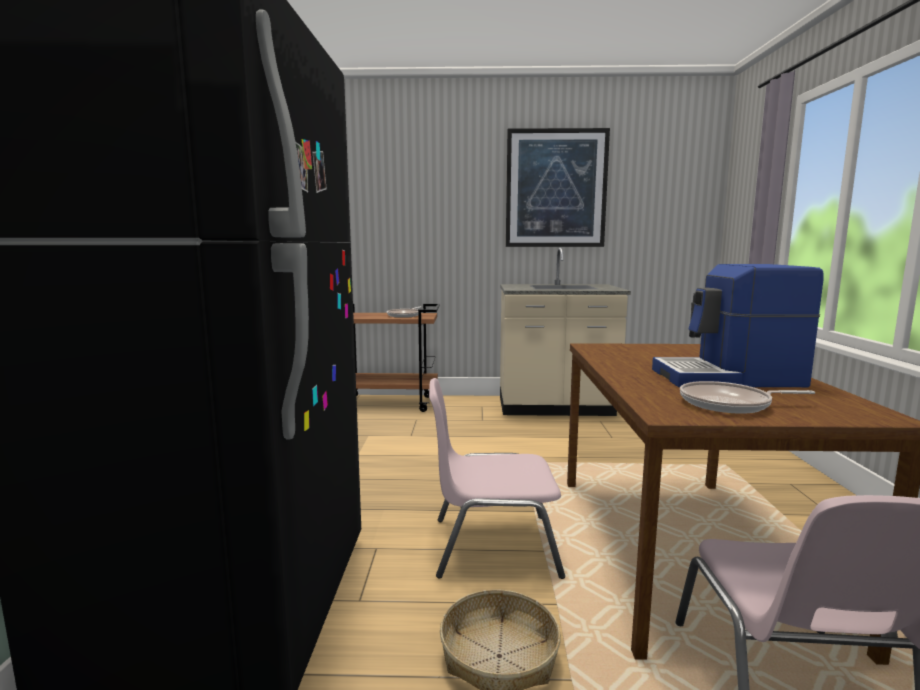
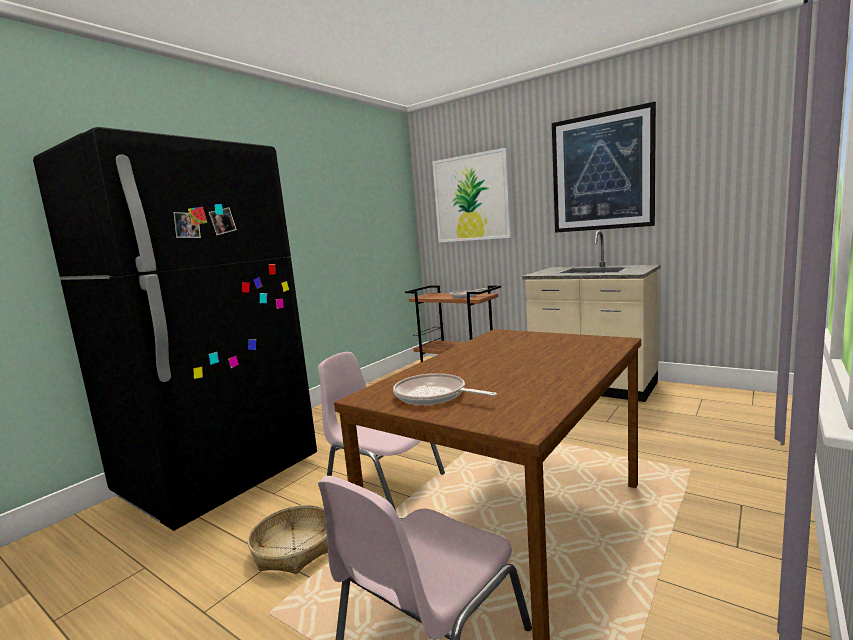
camera: 35 degrees right, 0 degrees up
(403, 198) = (471, 198): none -> picture
(728, 378) = (512, 374): coffee machine -> none

